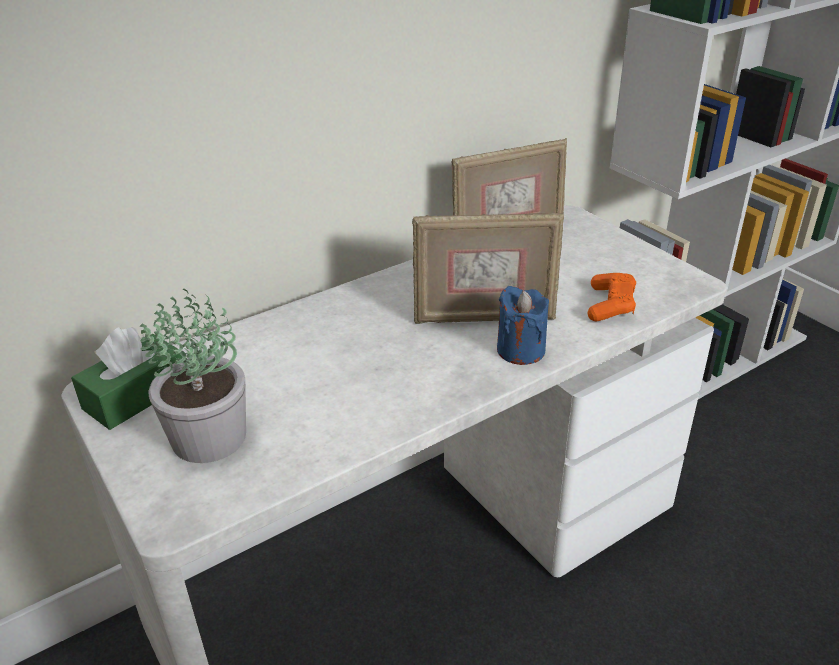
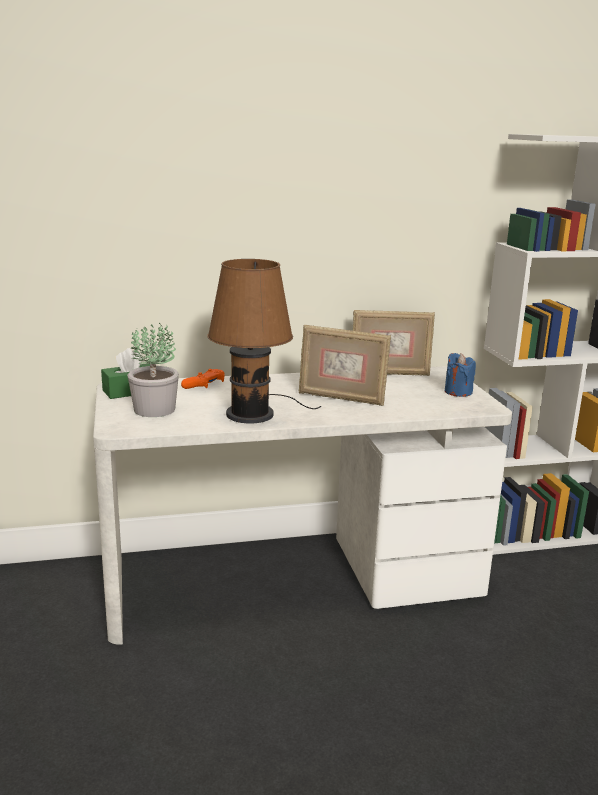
camera: 20 degrees right, 15 degrees down
(381, 395) = (254, 413): none -> brown table lamp
(520, 350) = (349, 412): blue candle -> blue candle (458, 392)
(610, 305) = (424, 407): orange game controller -> orange game controller (204, 385)

